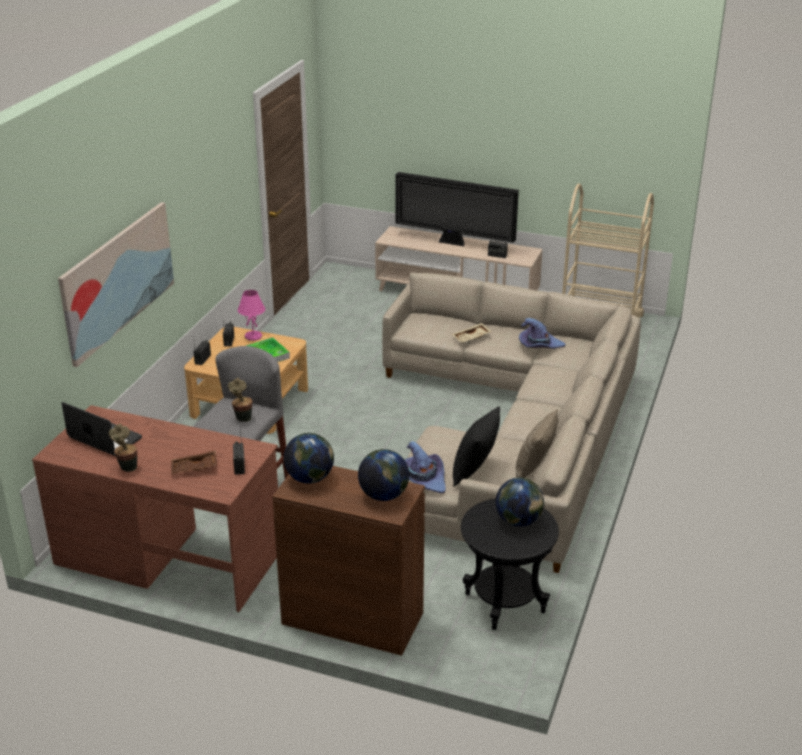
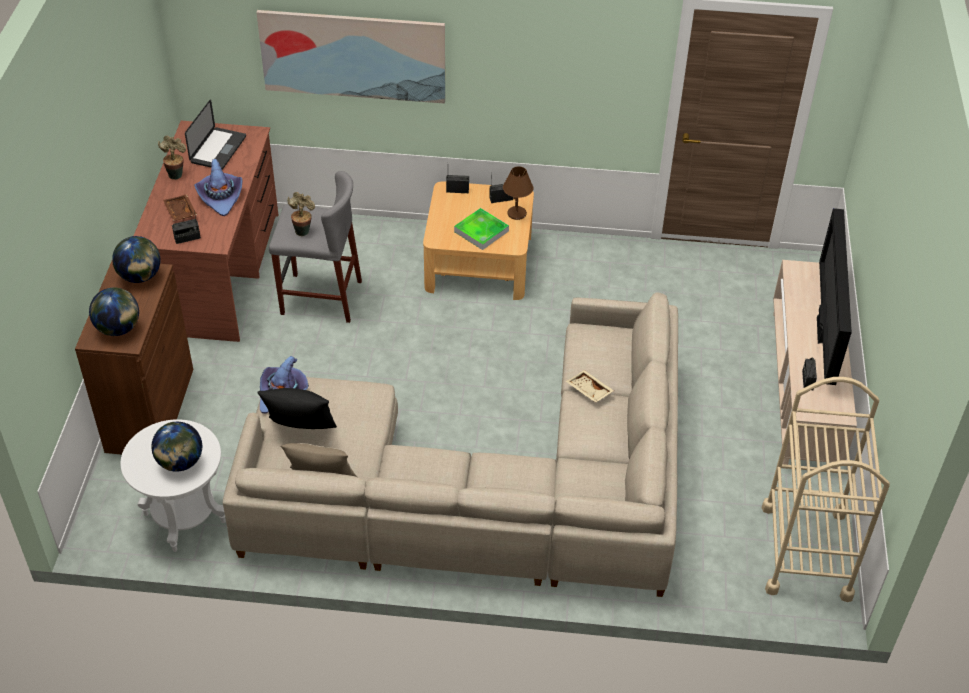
camera: 75 degrees right, 15 degrees up
(253, 336) = (517, 214): pink table lamp -> brown table lamp
(505, 603) = (184, 518): black side table -> white side table
(539, 345) = (592, 456): purple hat -> purple hat (221, 197)

